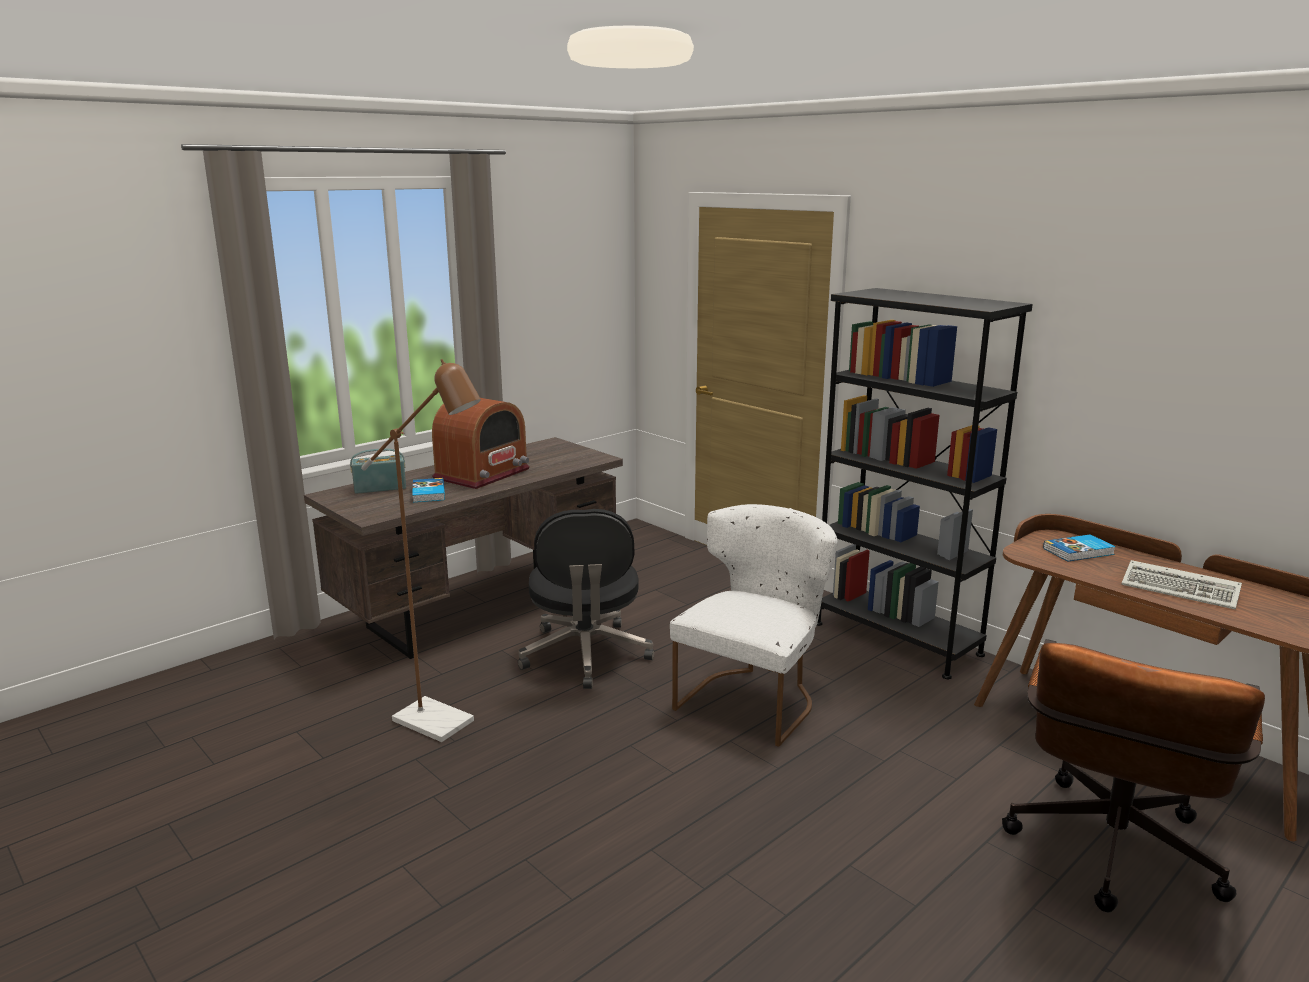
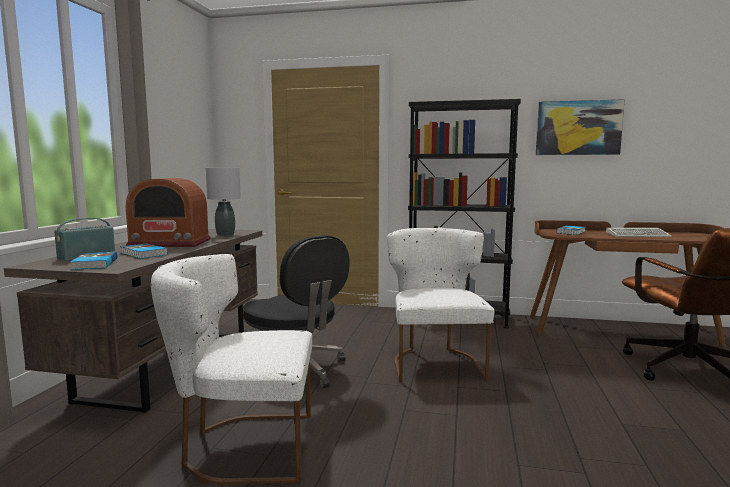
camera: 35 degrees left, 10 degrees down
(367, 504) = (94, 264): none -> book
(444, 725) = (242, 447): brown floor lamp -> white chair
(482, 474) = (170, 243): radio -> radio turned 90 degrees clockwise
(563, 464) = (225, 235): none -> grey table lamp
(1141, 360) = (578, 128): none -> picture

